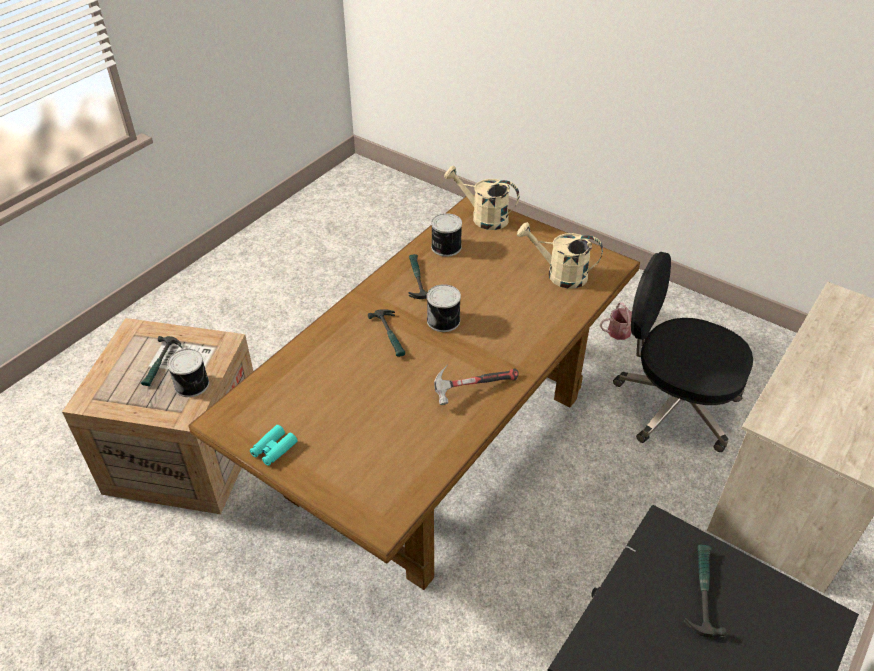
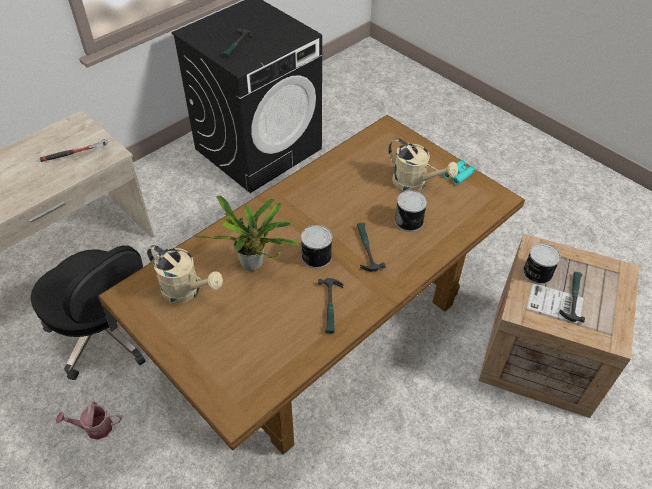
camera: 170 degrees left, 5 degrees up
(445, 247) = (290, 348): can -> can (409, 221)
(473, 388) = (309, 195): hammer -> hammer (78, 157)
(483, 217) = (231, 390): beige watering can -> beige watering can (415, 183)
(505, 303) = (254, 266): none -> potted plant

